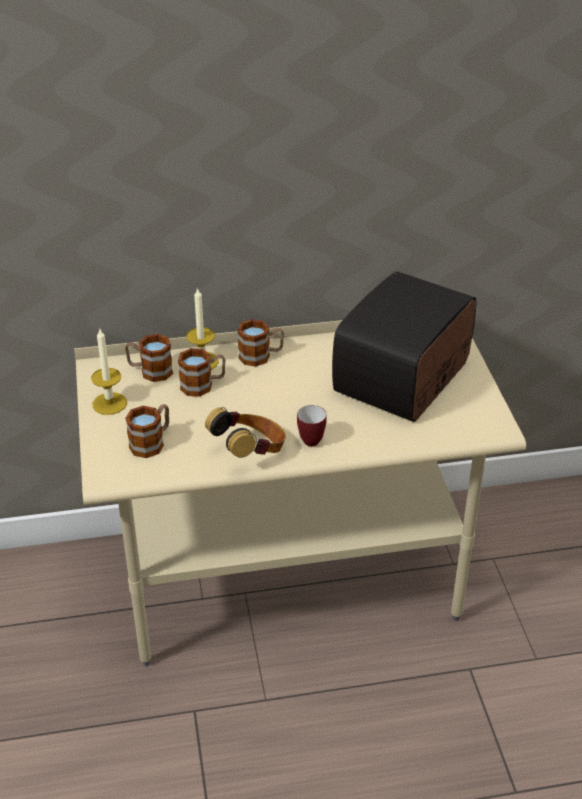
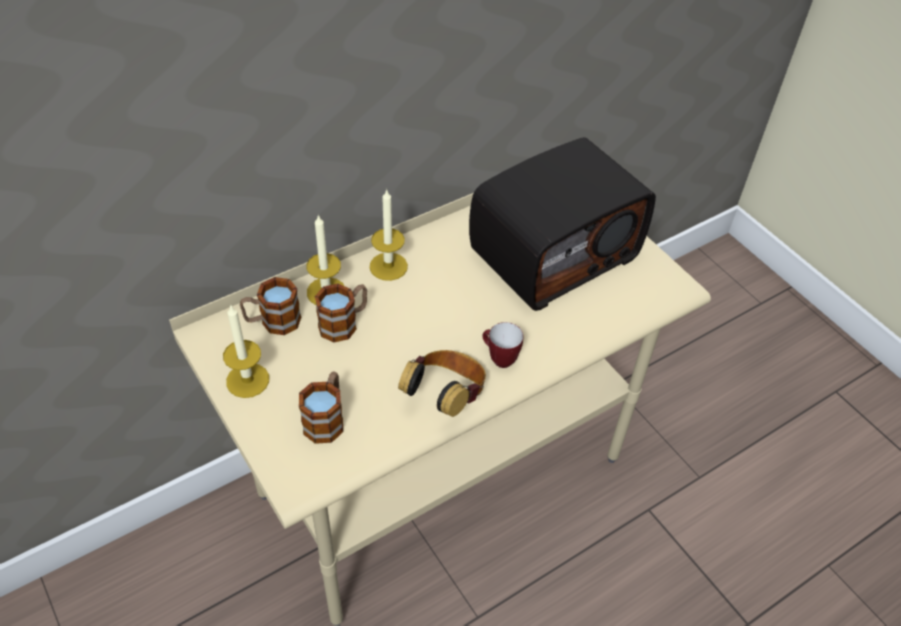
camera: 25 degrees left, 10 degrees up
(261, 356) = (388, 266): mug -> candle
(404, 378) = (553, 253): radio -> radio turned 135 degrees counterclockwise

